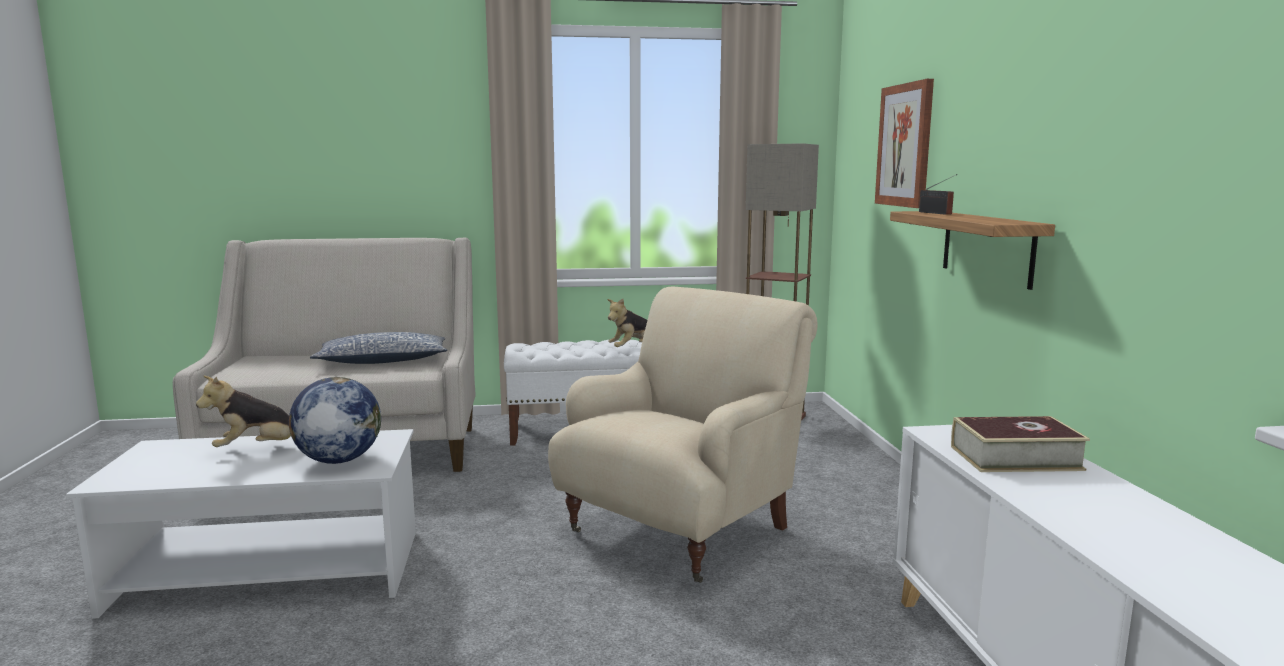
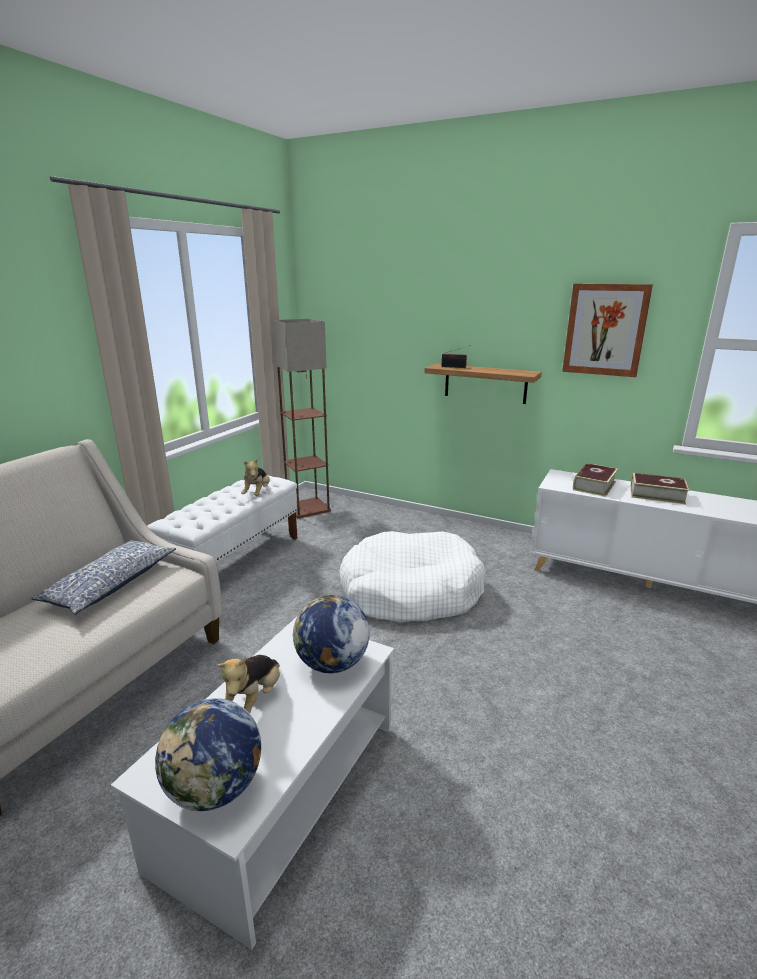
camera: 55 degrees left, 10 degrees up
(141, 468) = (215, 789): none -> globe
(682, 529) = (411, 591): beige armchair -> white dog bed
(905, 145) = (393, 322): picture -> picture (605, 330)
(1110, 511) = (657, 494): none -> book

